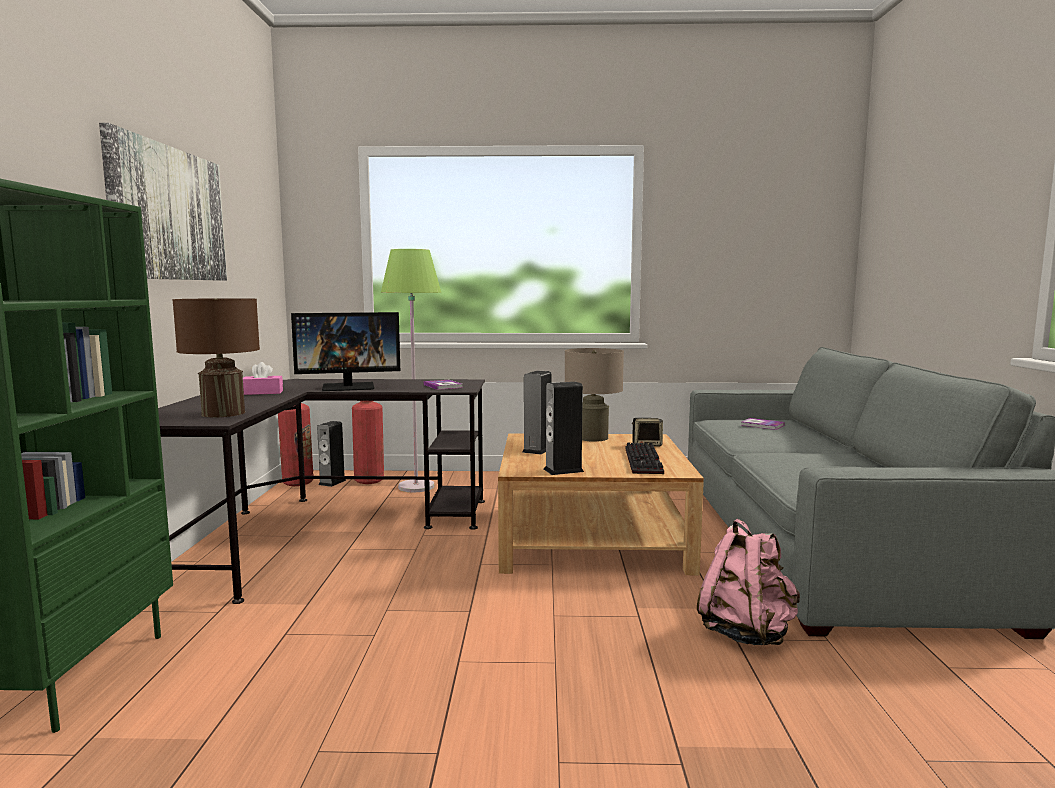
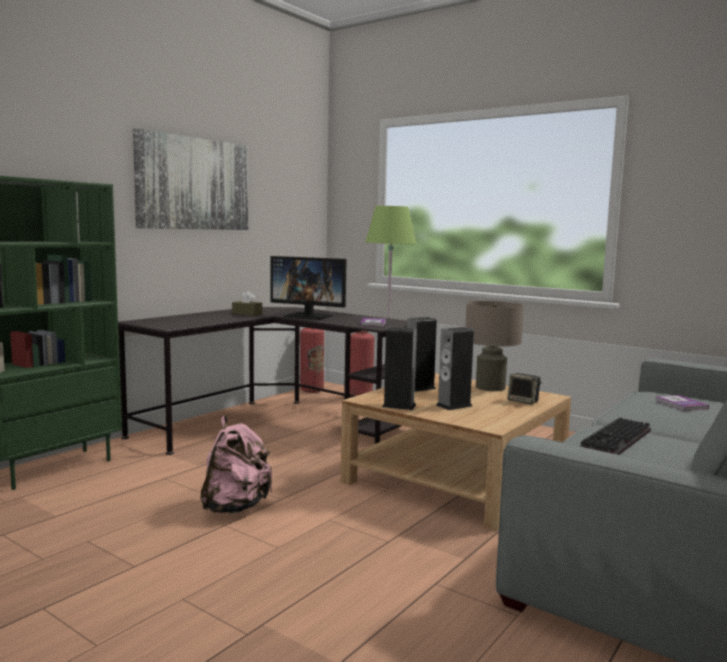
camera: 35 degrees right, 0 degrees up
(223, 413) = (185, 323): brown table lamp -> none
(262, 392) = (247, 314): pink tissue box -> brown tissue box
(332, 482) = (334, 394): speaker -> speaker (454, 405)
(645, 461) = (485, 413): keyboard -> keyboard (617, 441)
(746, 633) = (452, 583): pink backpack -> pink backpack (235, 507)

